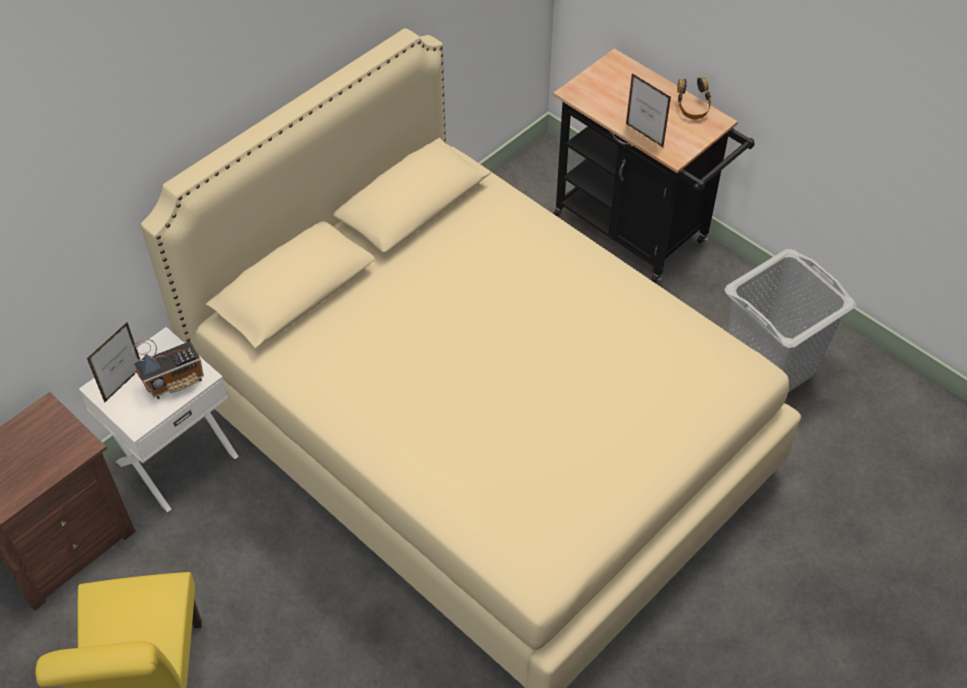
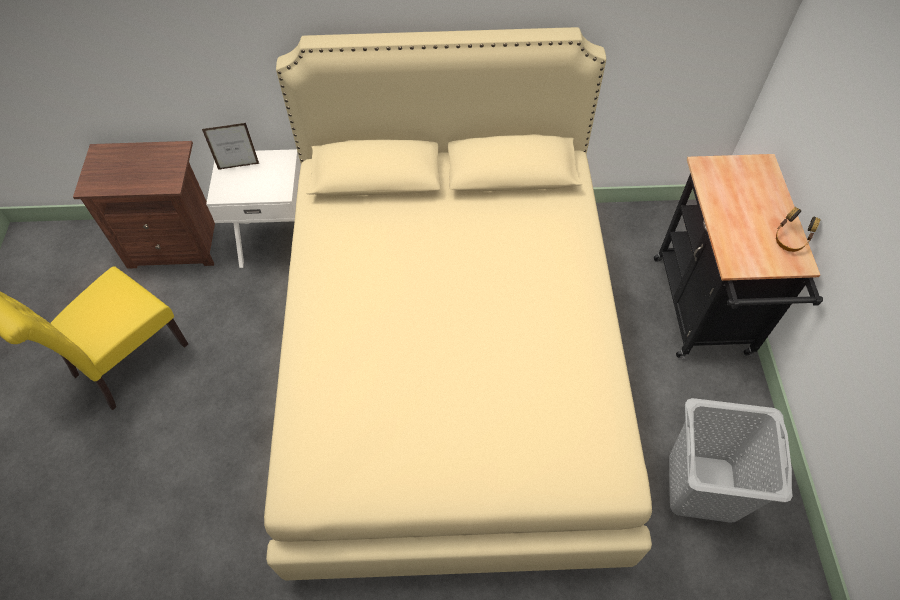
camera: 45 degrees right, 5 degrees up
(175, 381) = (264, 184): radio -> none
(644, 135) = (724, 233): picture frame -> none

